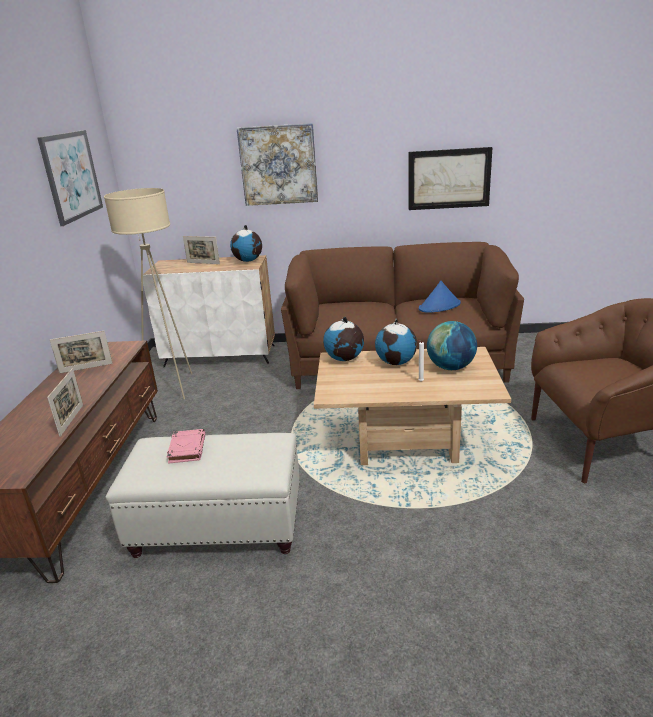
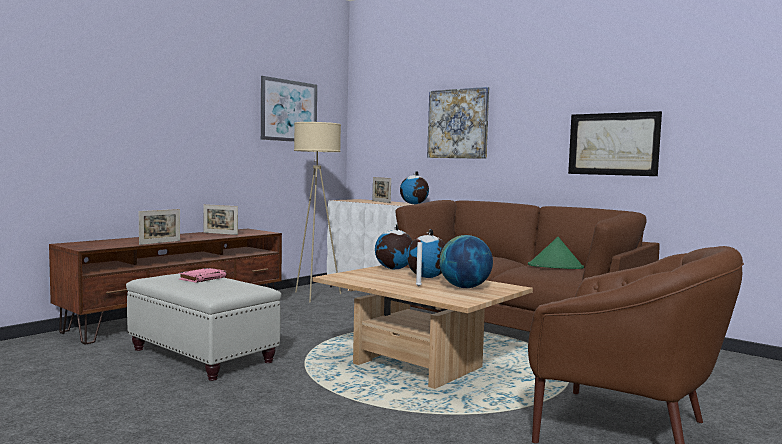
camera: 35 degrees right, 20 degrees down
(439, 306) = (555, 267): blue hat -> green hat

